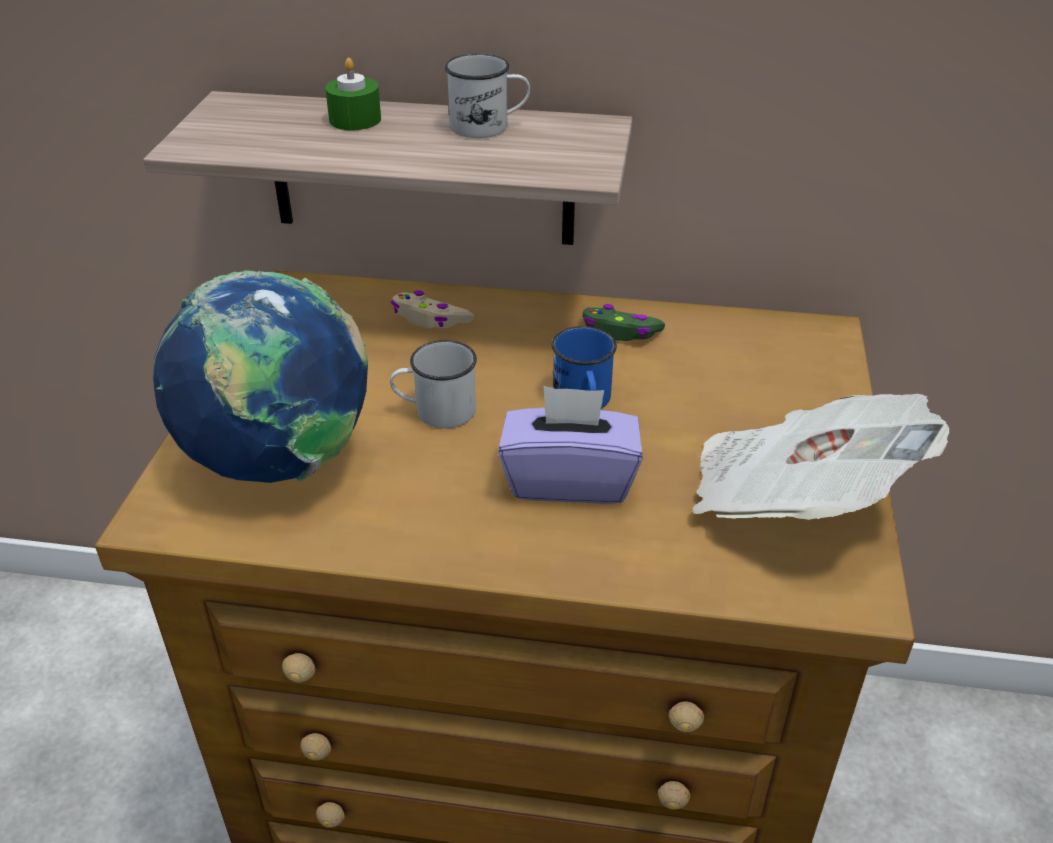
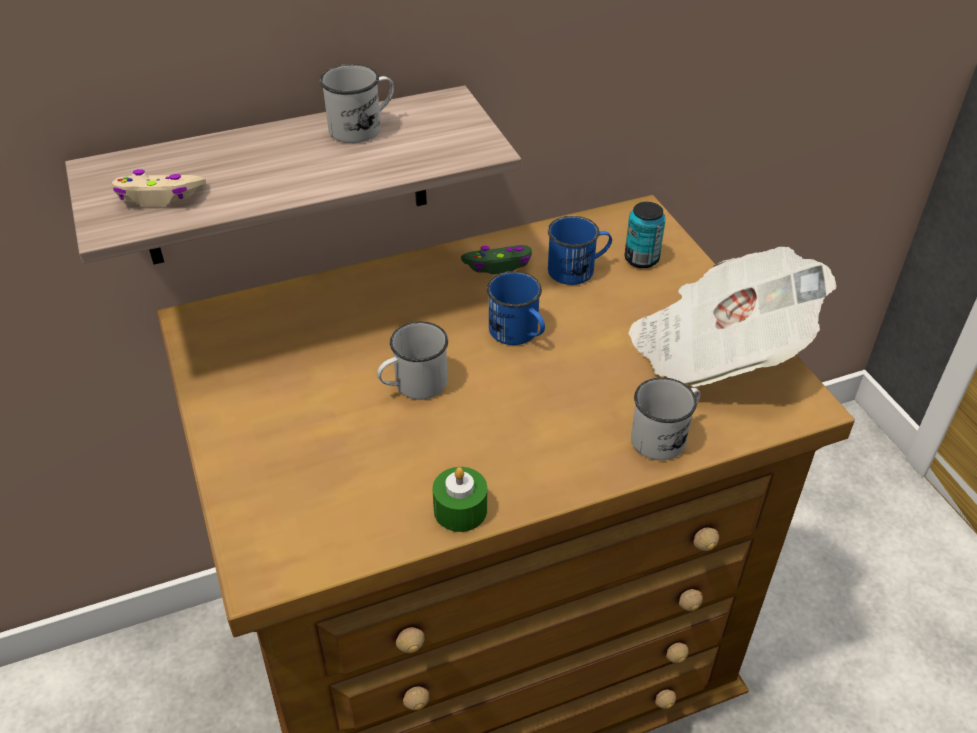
camera: 30 degrees left, 5 degrees up
(281, 462) = (326, 479): globe -> none
(355, 119) = (239, 153): green candle -> green candle (460, 510)
(430, 319) = (339, 307): beige game controller -> beige game controller (160, 196)
(569, 480) = (559, 400): purple tissue box -> none
(655, 560) = (665, 436): none -> white mug
(703, 363) = (578, 269): none -> blue mug
(786, 376) = (641, 259): none -> can

